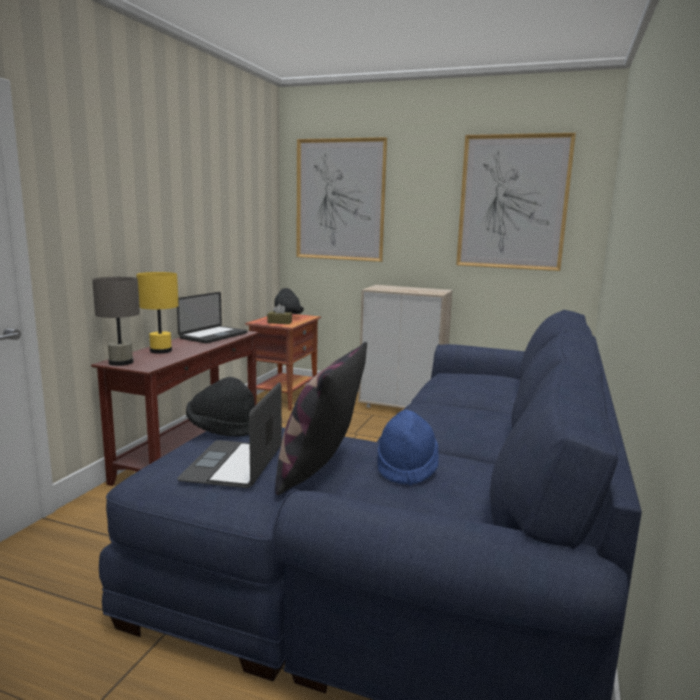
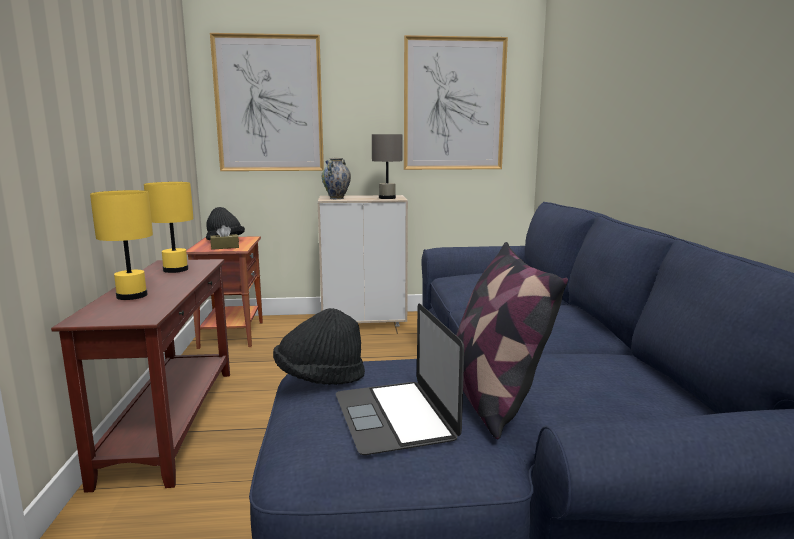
camera: 25 degrees left, 0 degrees up
(120, 363) = (95, 319): grey table lamp -> grey table lamp (387, 198)
(214, 336) = (175, 269): laptop -> yellow table lamp
(383, 288) = (336, 198): none -> vase
(406, 468) = (567, 375): blue hat -> none

